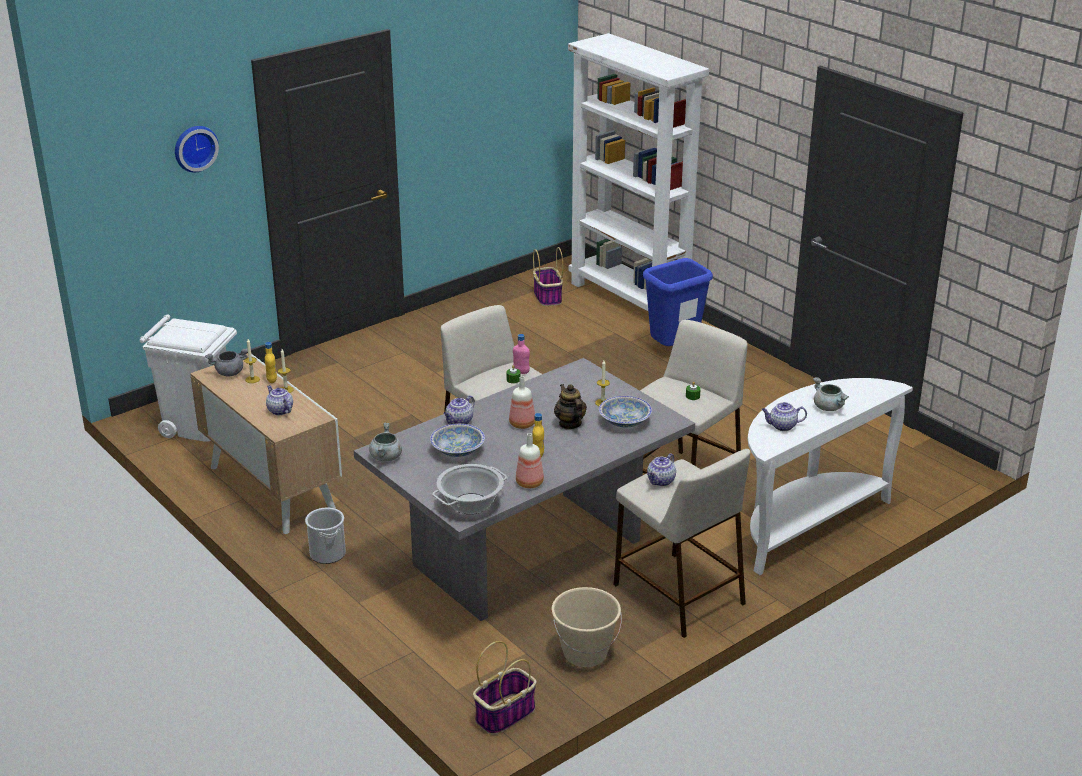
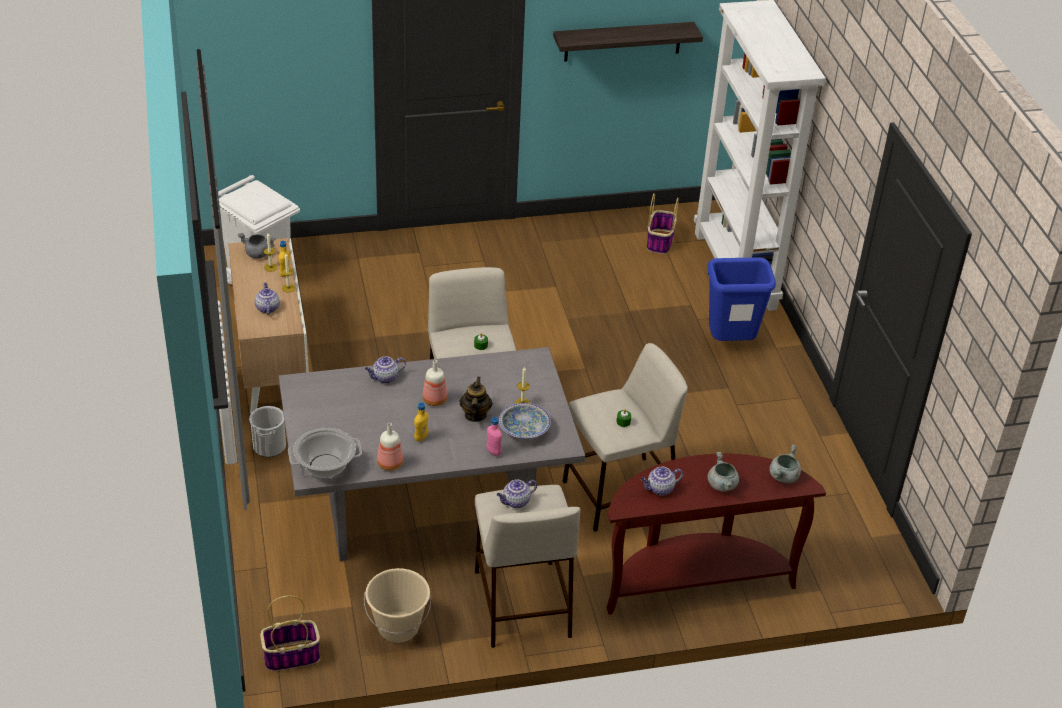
camera: 25 degrees right, 10 degrees up
(194, 147) = (303, 32): wall clock -> none
(386, 457) = (298, 392): grey cooking pot -> grey cooking pot (784, 477)
(458, 450) = (360, 407): bowl -> none
(477, 107) = (623, 41): none -> shelf
(521, 372) = (494, 339): pink bottle -> pink bottle (493, 452)
(782, 426) = (660, 489): teapot -> teapot turned 45 degrees counterclockwise
(806, 524) = (695, 579): white console table -> brown console table

